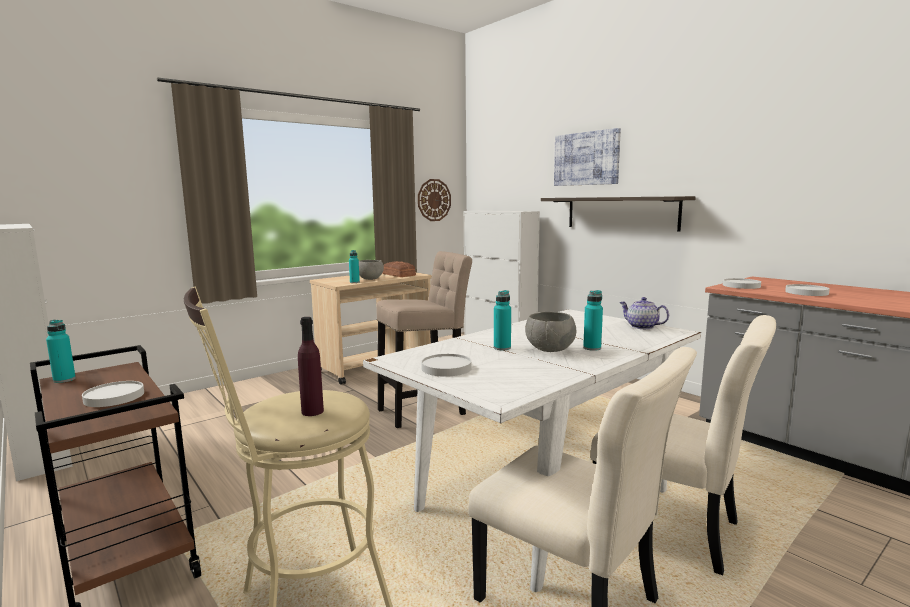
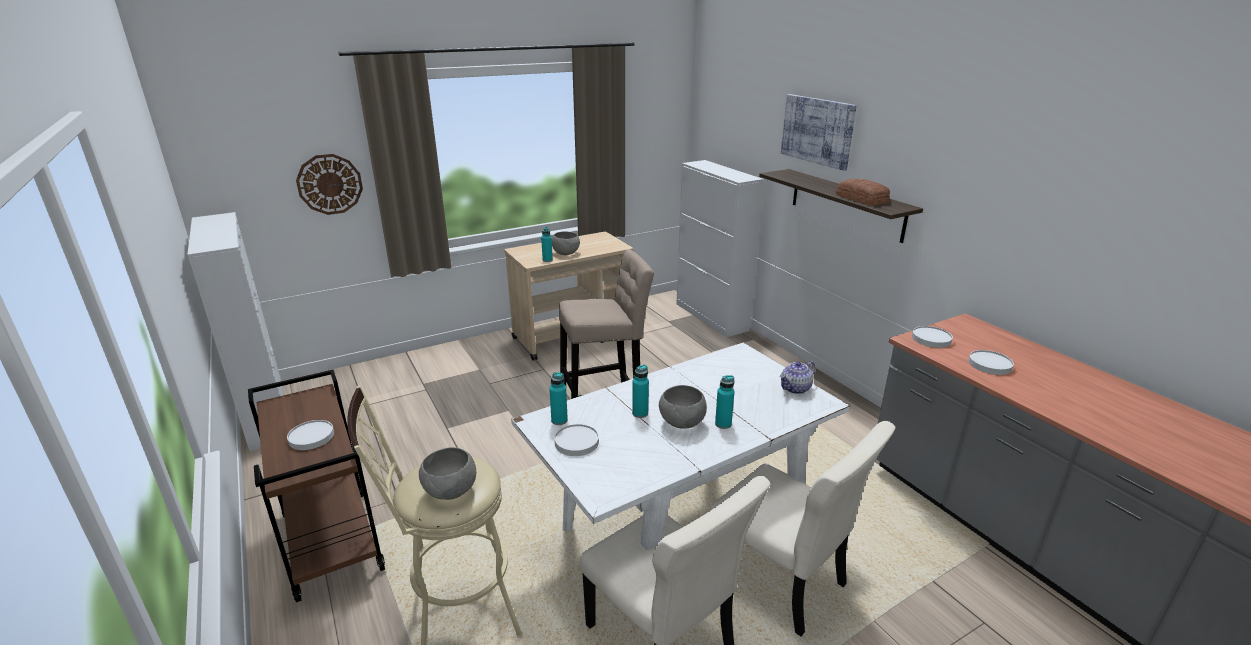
camera: 10 degrees right, 15 degrees up
(64, 380) = (275, 406): turquoise bottle -> turquoise bottle (559, 420)
(312, 411) = (451, 491): purple bottle -> grey bowl
(399, 274) = (599, 245): bread -> bread (862, 198)
(434, 200) = (650, 145): wall clock -> wall clock (330, 184)
(641, 327) = (795, 388): teapot -> teapot turned 90 degrees counterclockwise

